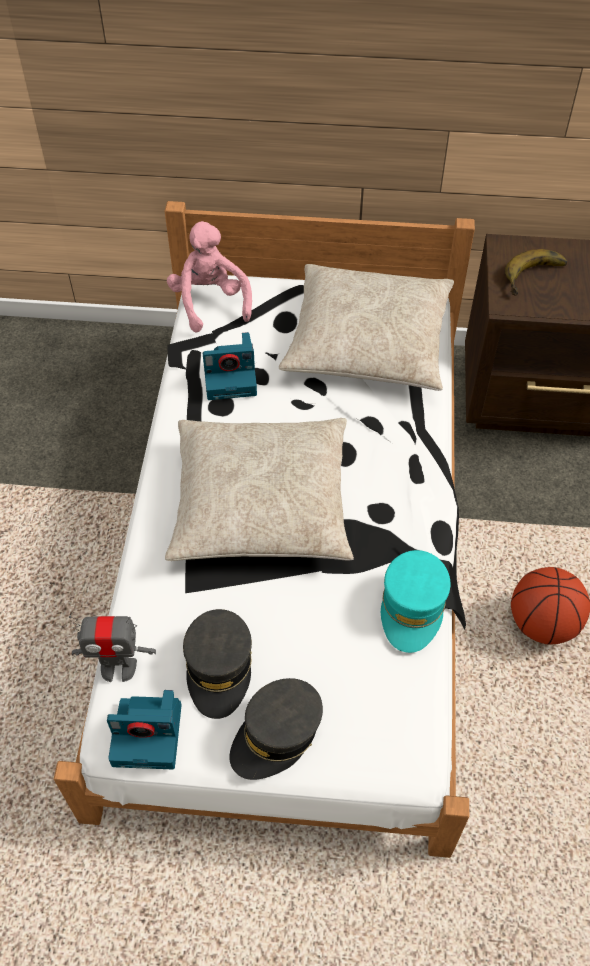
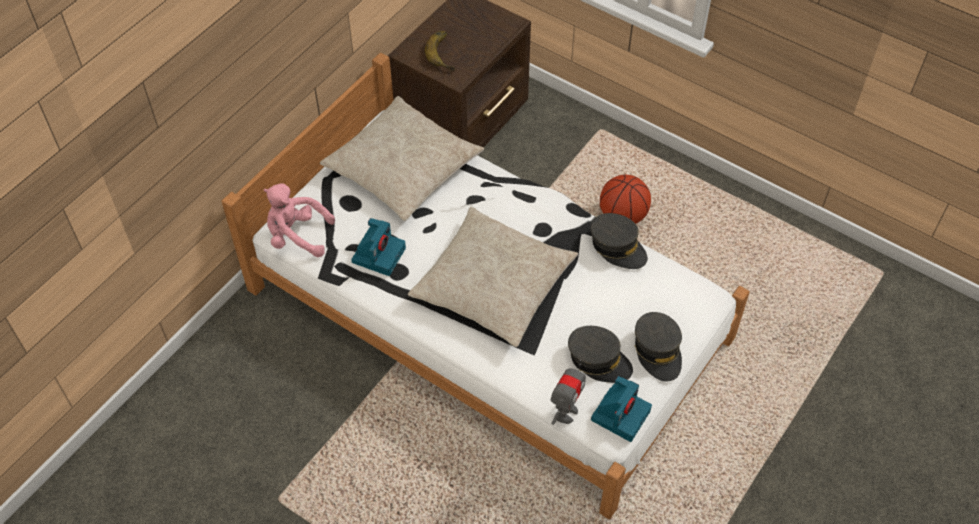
camera: 60 degrees left, 0 degrees up
(413, 607) = (617, 247): turquoise cap -> grey cap

